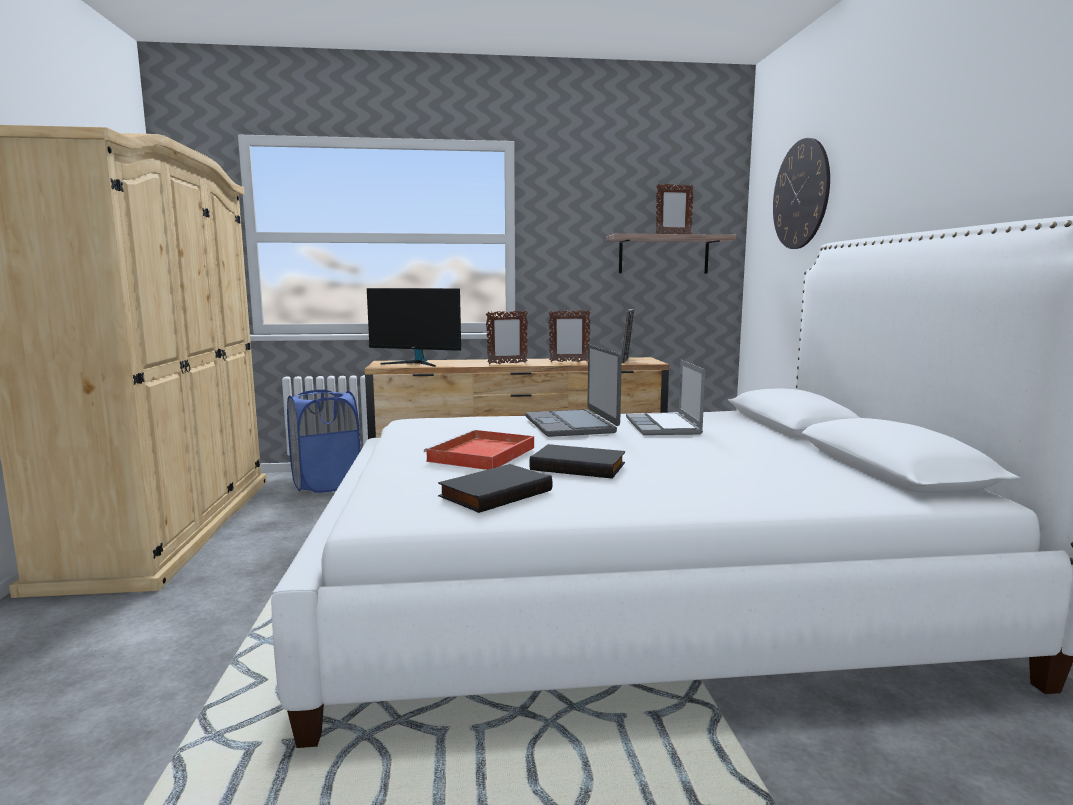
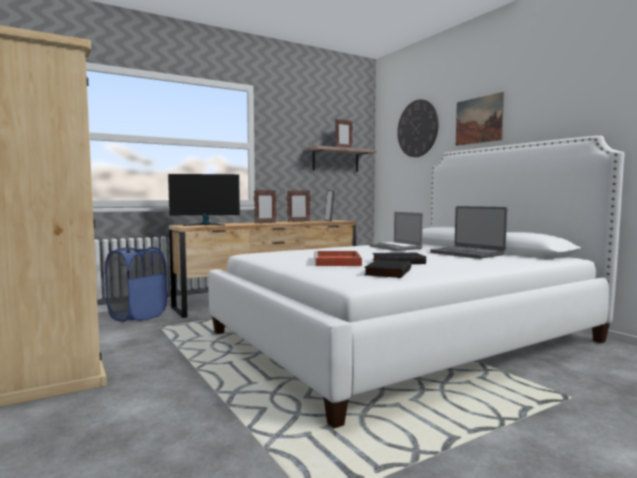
camera: 25 degrees left, 5 degrees down
(571, 425) = (350, 249): laptop -> laptop (467, 254)
(890, 177) = (478, 120): none -> picture

